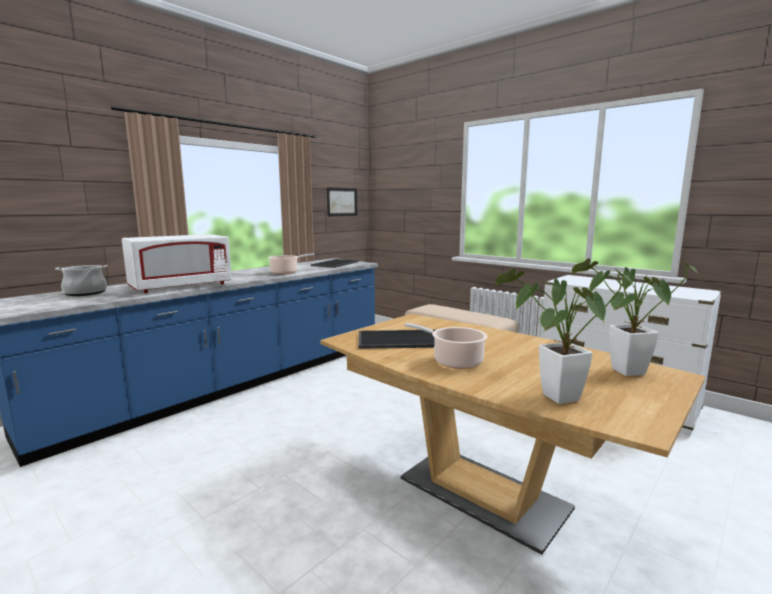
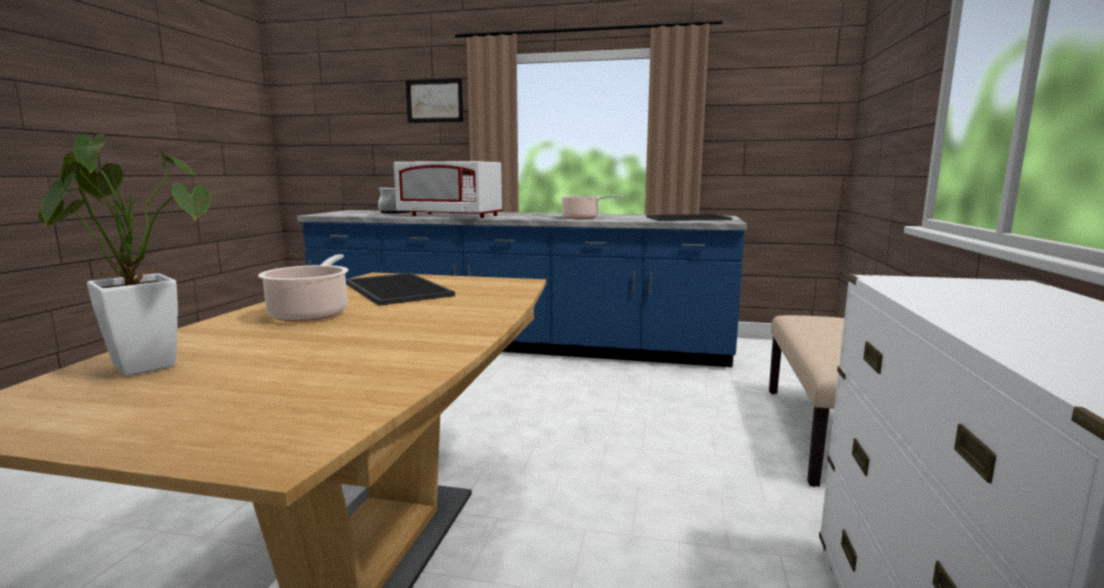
camera: 60 degrees right, 0 degrees up
(342, 202) = (783, 125): picture -> picture (434, 101)
(621, 372) = (289, 400): potted plant -> none

